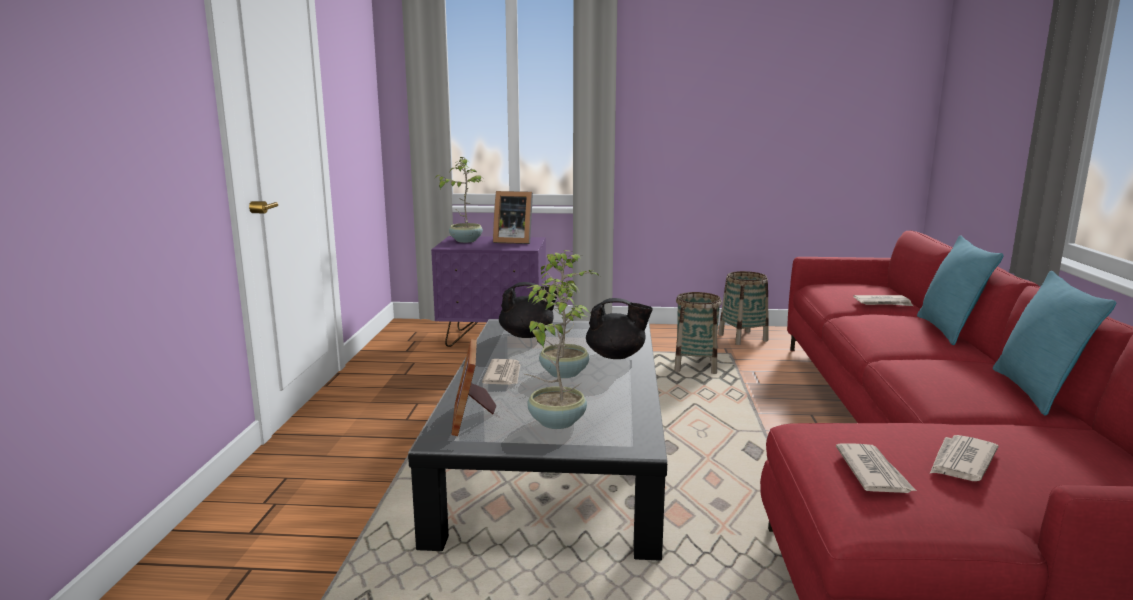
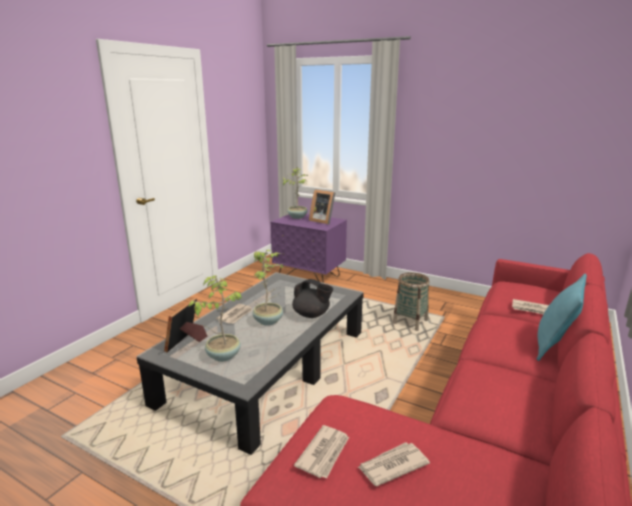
camera: 25 degrees right, 5 degrees up
(528, 335) = (281, 288): black teapot -> none
(743, 338) = (466, 305): basket -> none
(1035, 392) = (546, 422): turquoise pillow -> none

